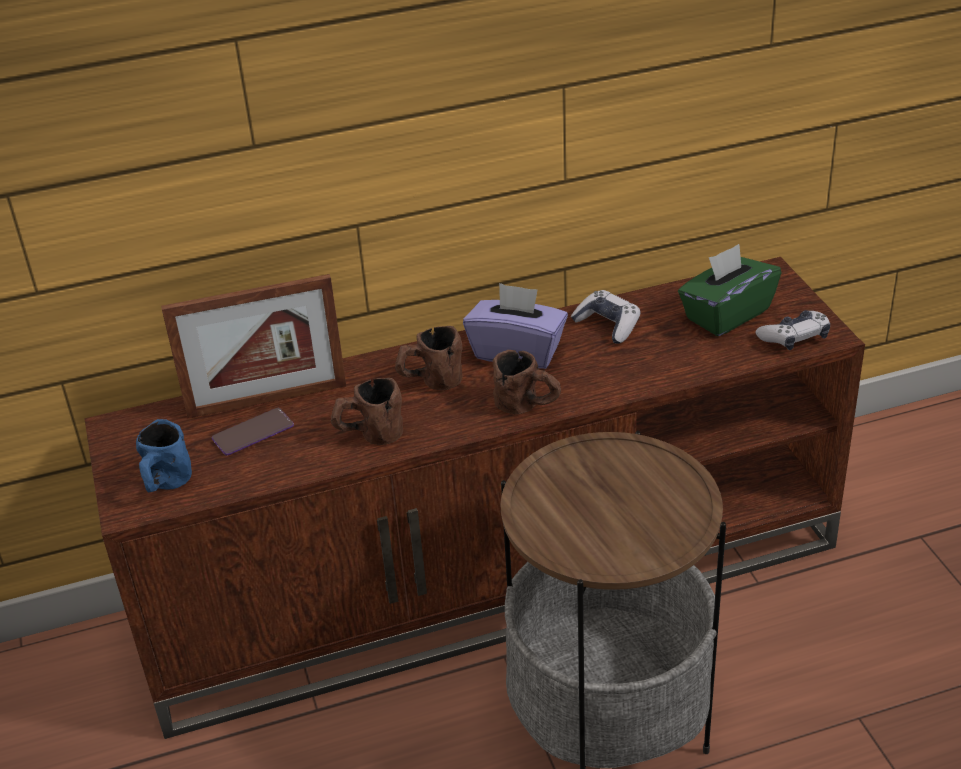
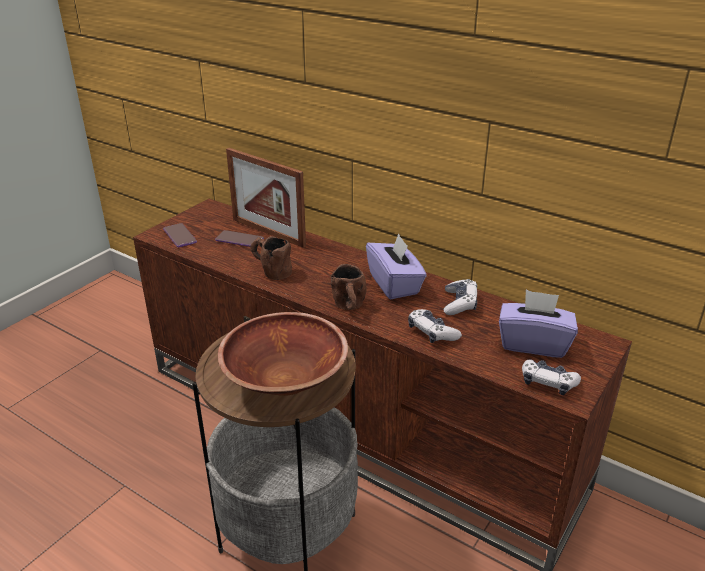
camera: 50 degrees right, 5 degrees down
(166, 486) = (180, 236): blue mug -> phone
(430, 382) = (334, 269): brown mug -> none
(640, 369) = (432, 332): none -> game controller
(645, 504) = (285, 379): none -> brown bowl
(726, 314) = (533, 343): green tissue box -> purple tissue box

